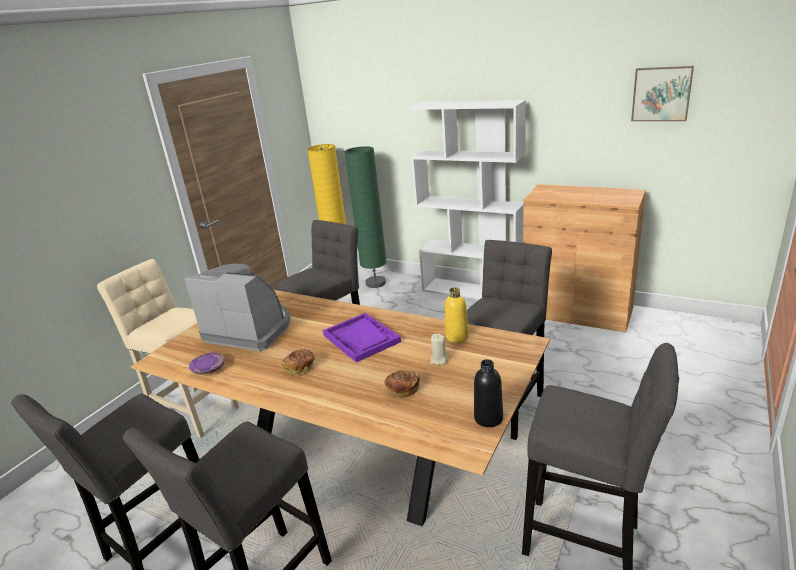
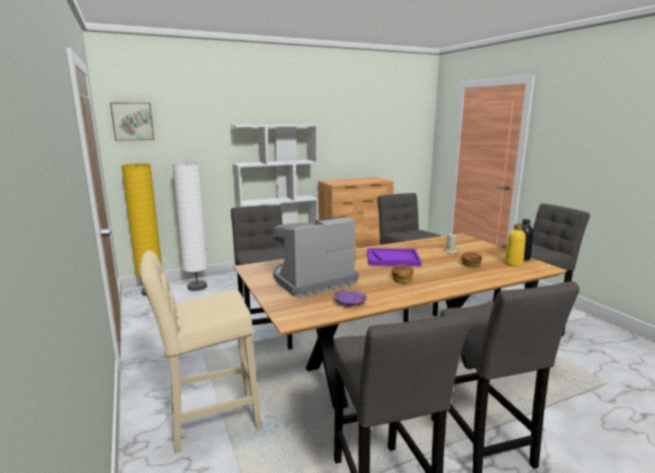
camera: 55 degrees left, 10 degrees down
(375, 283) = (197, 287): green floor lamp -> white floor lamp
(457, 336) = (431, 243): yellow bottle -> yellow bottle (513, 263)
(661, 94) = (378, 121): picture -> picture (132, 121)

